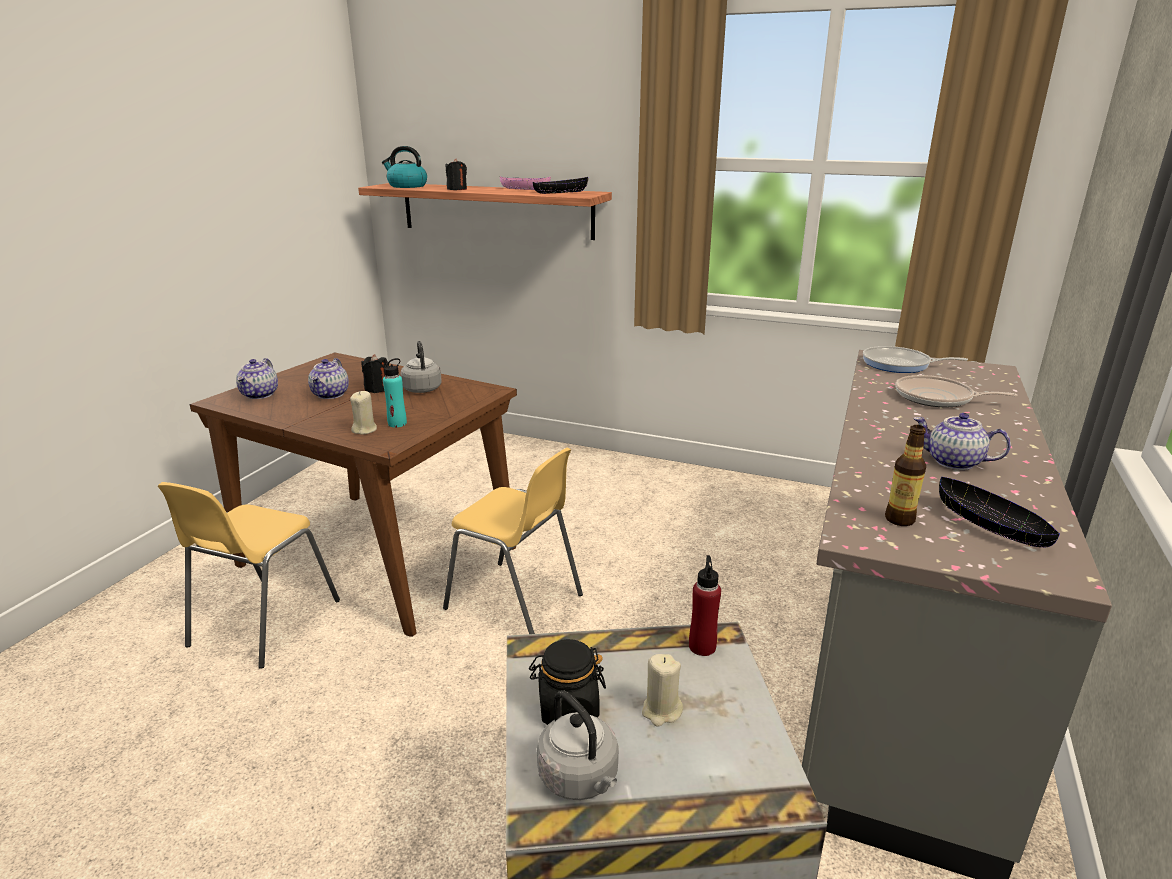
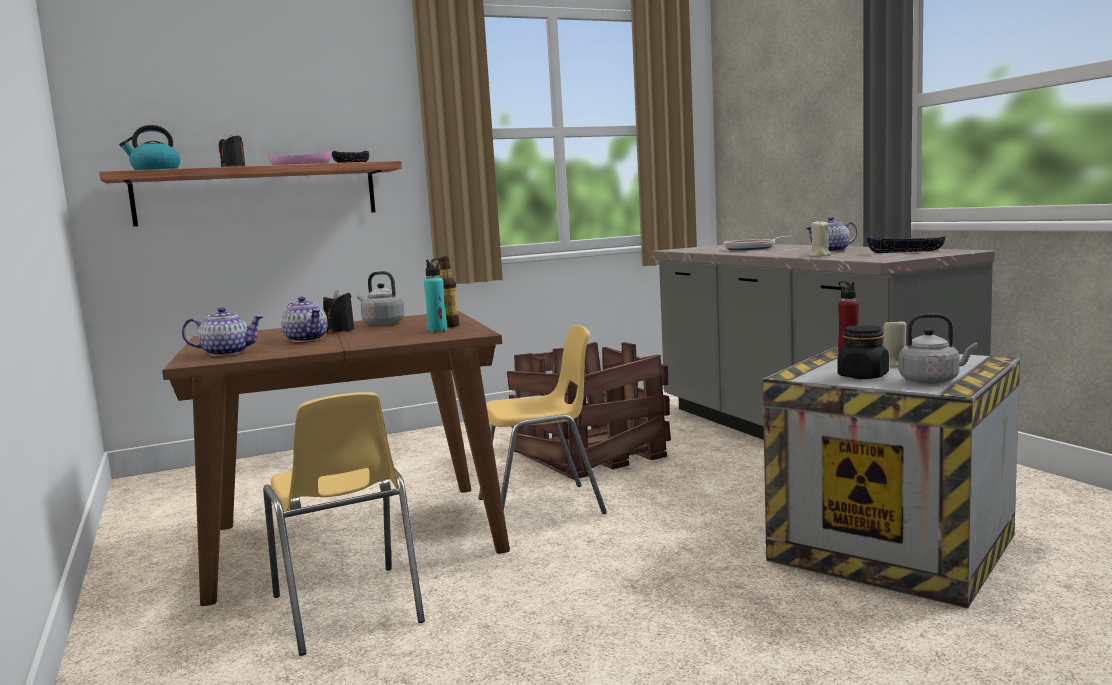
camera: 45 degrees left, 15 degrees down
(260, 395) = (227, 353): teapot -> teapot turned 60 degrees counterclockwise
(365, 430) = (423, 336): beige candle -> beige candle (819, 256)
(665, 559) = (592, 454): none -> crate
(899, 519) = (875, 256): bottle -> bottle (449, 326)
(900, 364) = (693, 249): frying pan -> none

